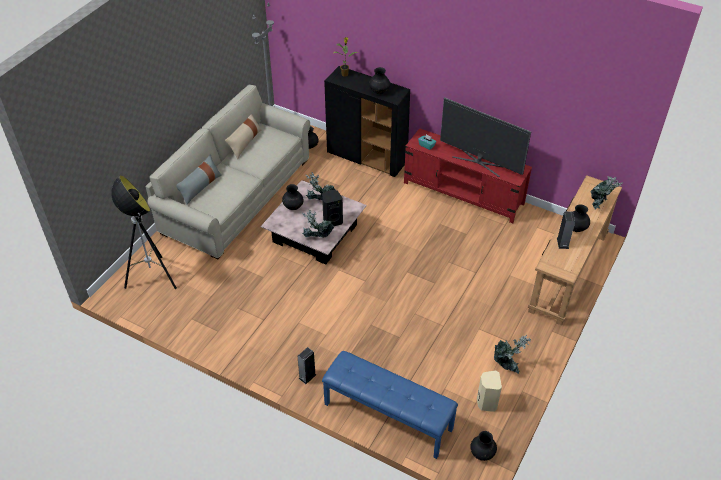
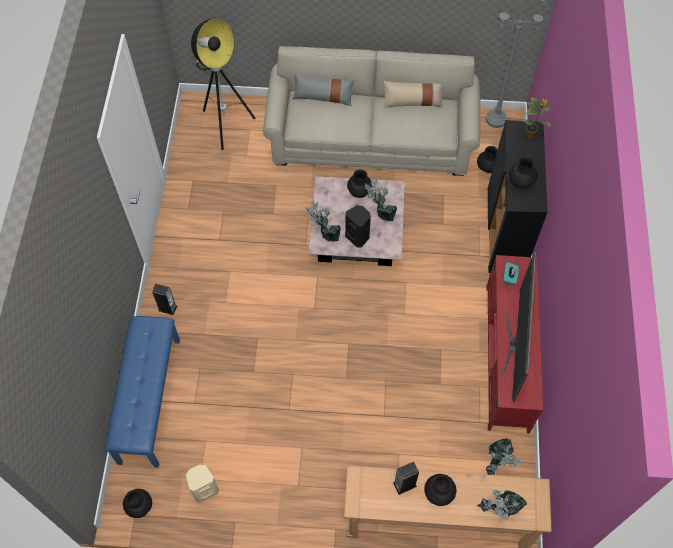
camera: 65 degrees right, 15 degrees up
(507, 365) = (264, 495): potted plant -> potted plant (497, 463)

